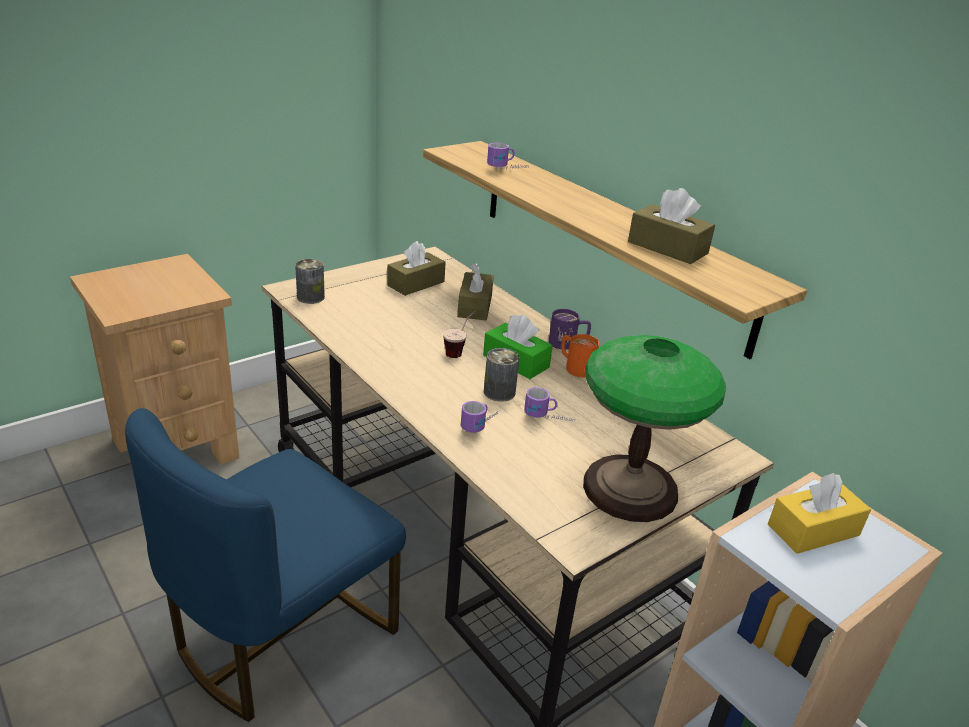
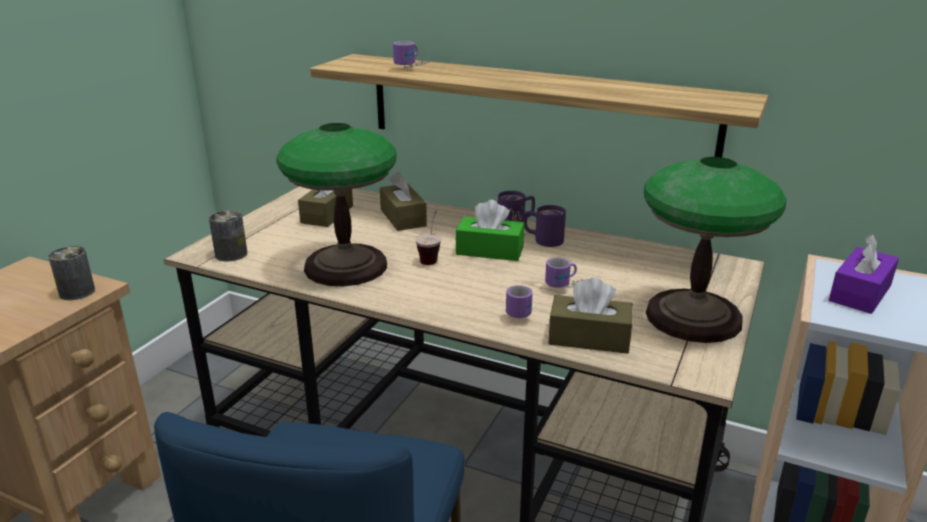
camera: 25 degrees left, 5 degrees down
(384, 337) = (346, 267): none -> table lamp
(499, 392) = (504, 279): can -> can (77, 292)
(575, 367) = (543, 240): orange mug -> purple mug
(667, 248) = (632, 91): brown tissue box -> brown tissue box (589, 338)
(813, 530) = (860, 293): yellow tissue box -> purple tissue box

